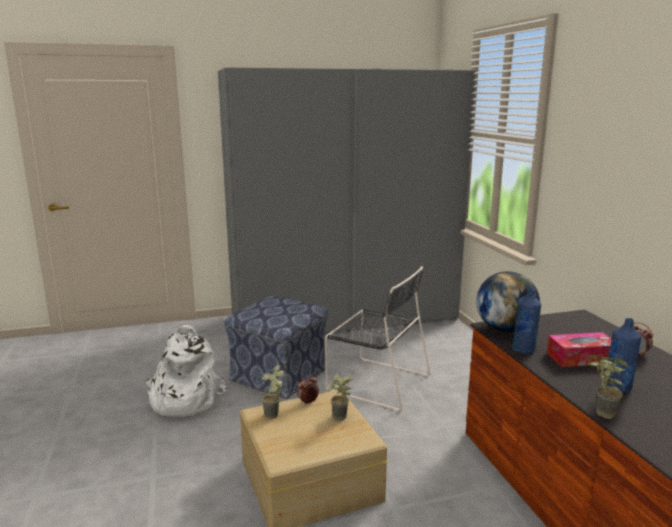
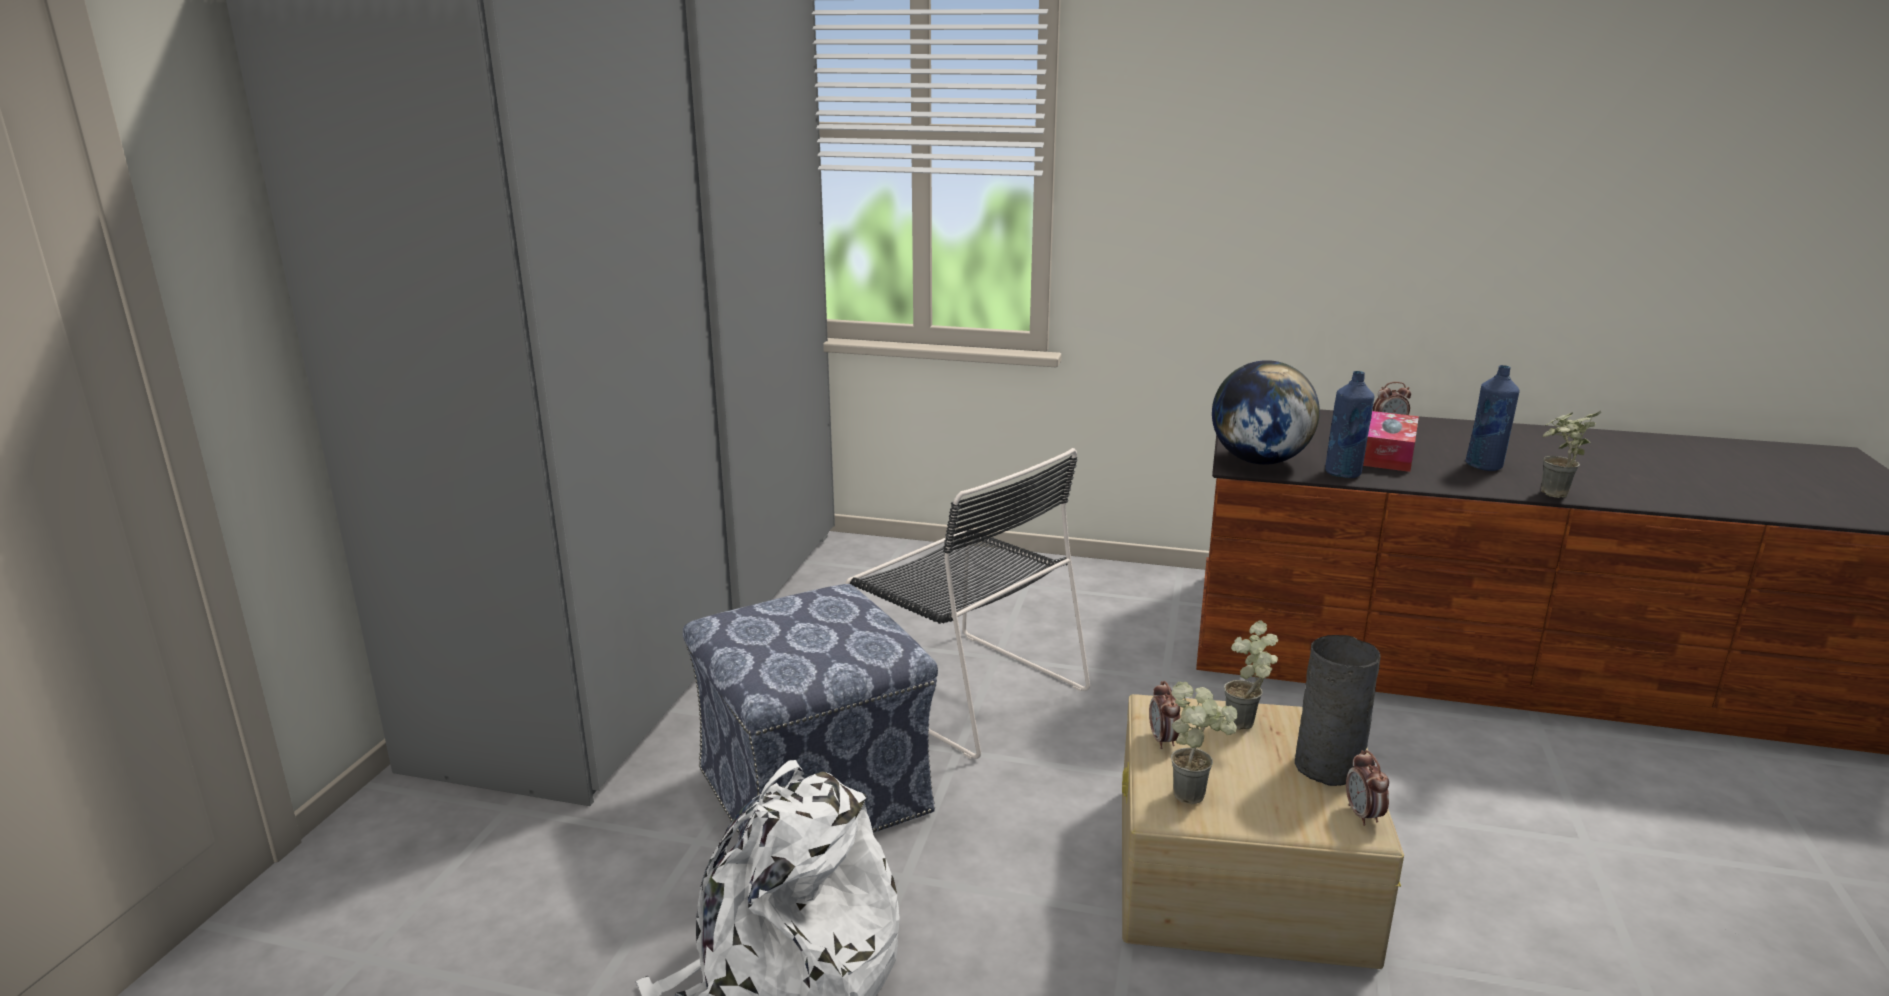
camera: 60 degrees left, 5 degrees up
(290, 460) = (1363, 815): none -> alarm clock
(323, 446) = (1330, 767): none -> grey vase
(375, 382) = (964, 688): black chair -> black chair turned 75 degrees clockwise

